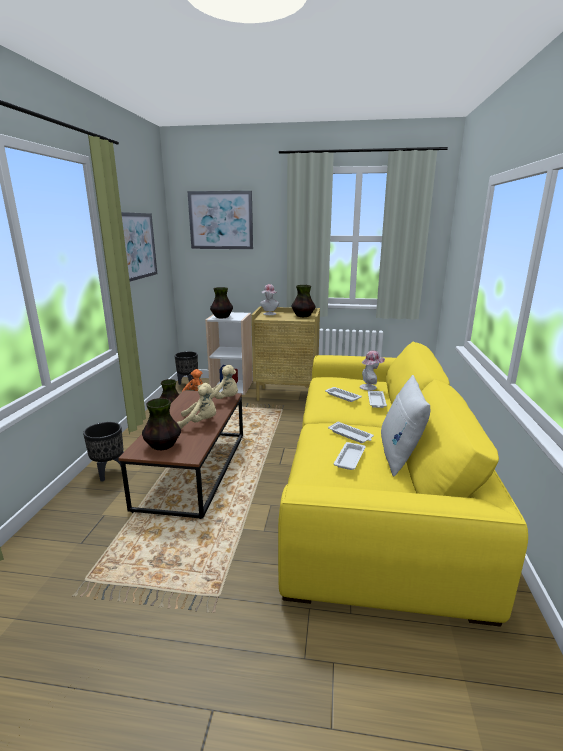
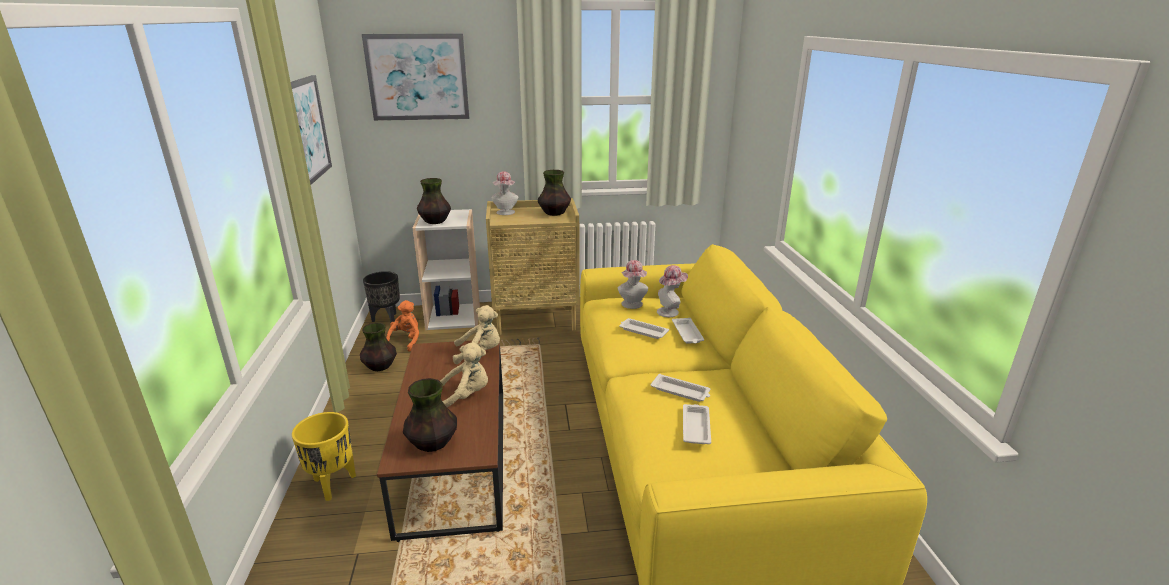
camera: 15 degrees left, 5 degrees up
(109, 472) = (332, 484): black planter -> yellow planter
(343, 381) = (632, 305): none -> hat
(399, 456) = (748, 412): grey pillow -> none

